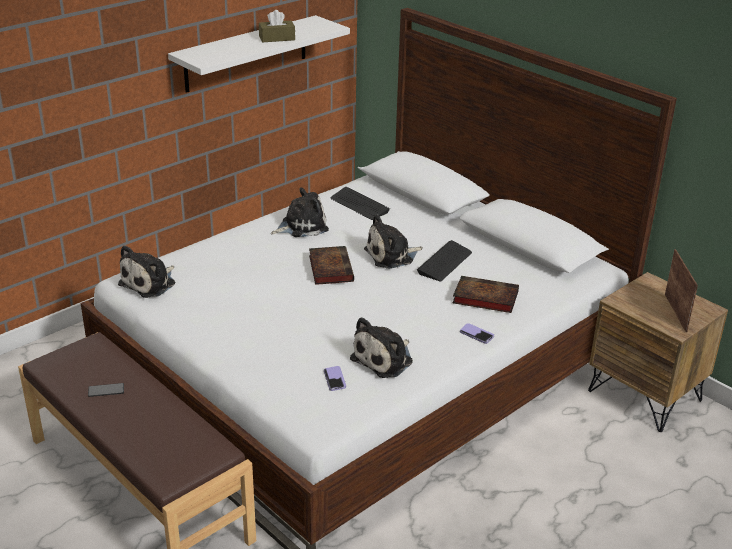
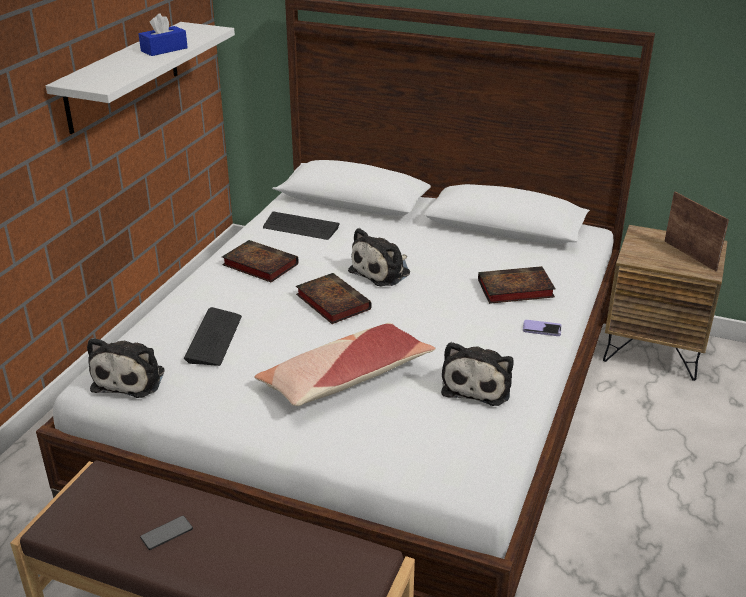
camera: 25 degrees left, 0 degrees up
(277, 38) = (164, 49): brown tissue box -> blue tissue box
(292, 326) = (345, 378): none -> pillow
(301, 226) = (258, 265): plush toy -> book
(334, 379) = (446, 424): phone -> none
(444, 262) = (442, 264): keyboard -> keyboard (214, 338)

